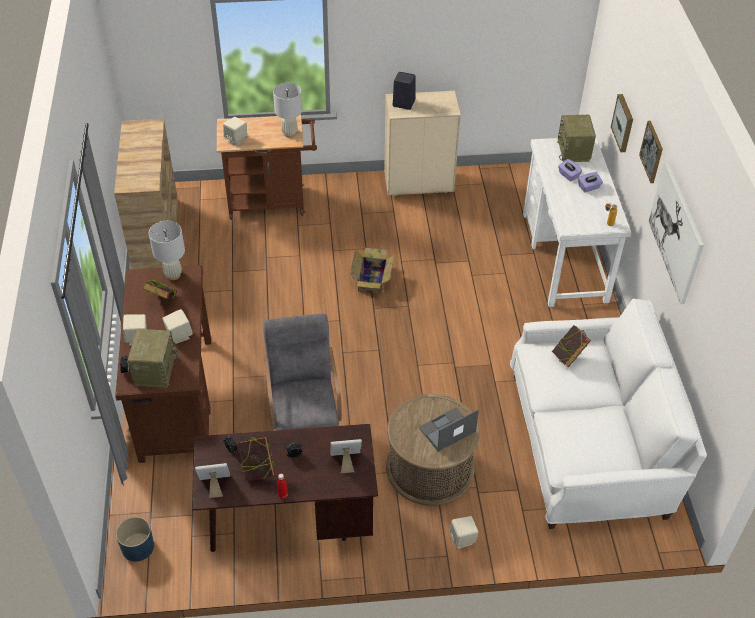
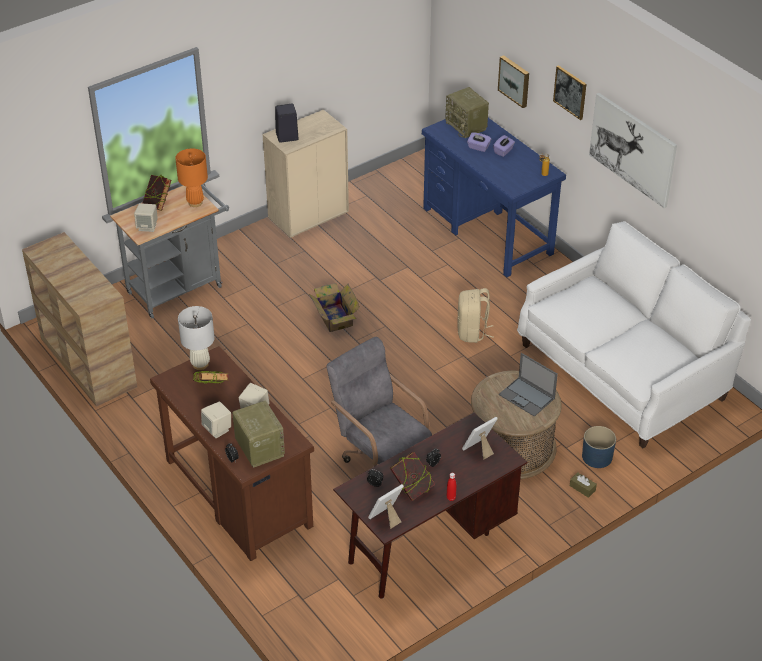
camera: 30 degrees left, 5 degrees down
(137, 547) = (311, 627): blue planter -> blue planter (596, 457)
(272, 202) = (179, 287): brown cart -> grey cart
(290, 133) = (195, 202): white table lamp -> orange table lamp
(446, 430) = (527, 397): laptop -> laptop turned 75 degrees counterclockwise
(462, 539) = (582, 488): beige speaker -> brown tissue box
(478, 344) = (472, 332): none -> beige backpack
(565, 257) = (488, 231): white desk -> blue desk
(568, 357) = (579, 298): book -> book (158, 205)

